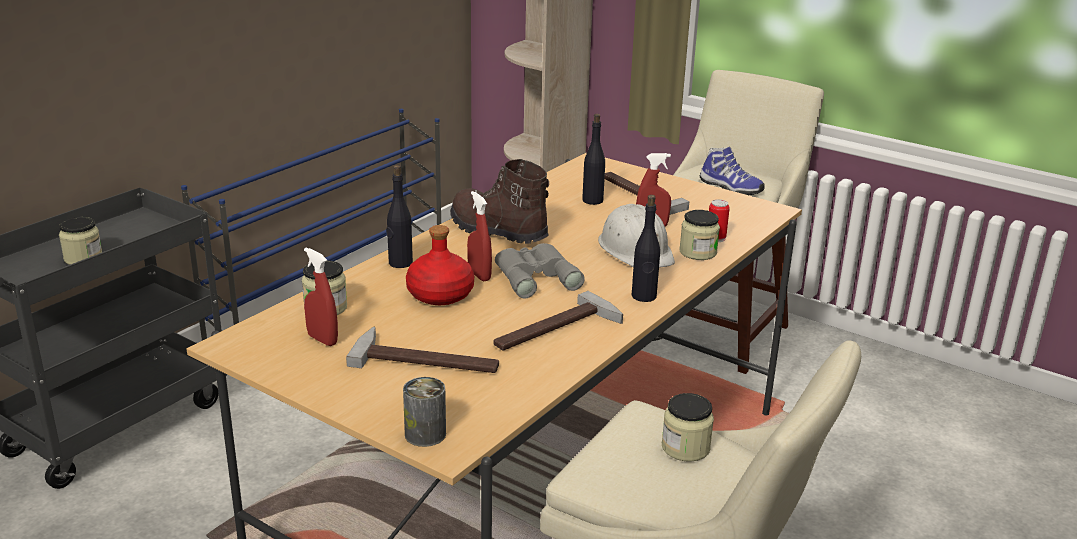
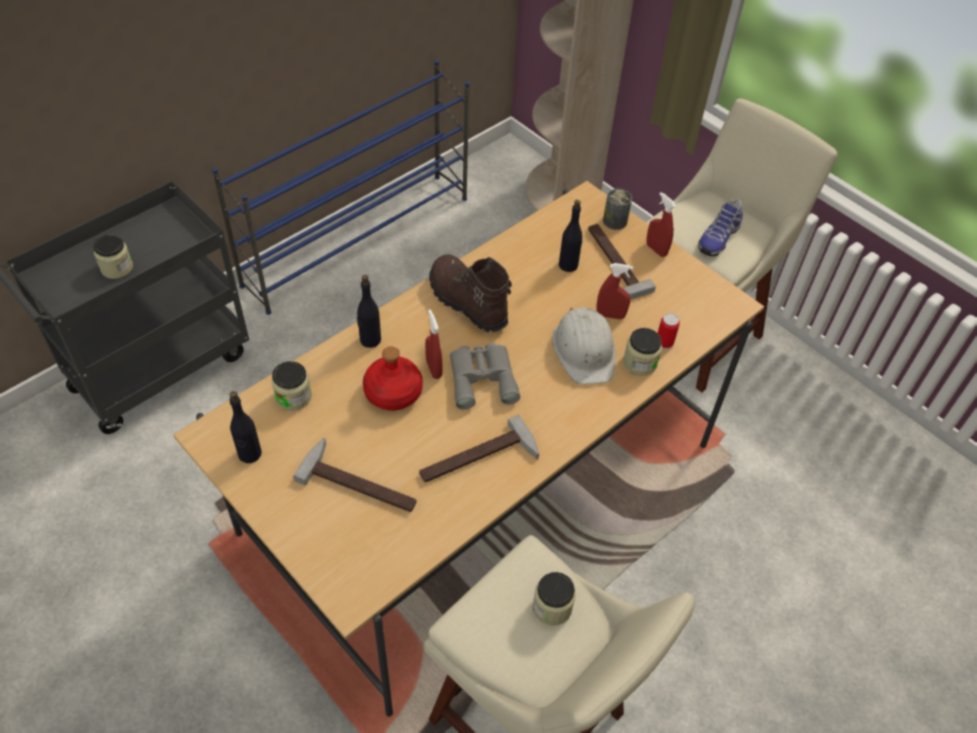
camera: 10 degrees right, 25 degrees up
(322, 339) = (282, 441): red spray bottle -> red spray bottle (656, 249)
(425, 434) = (336, 580): can -> can (615, 221)
(644, 296) = (569, 423): black bottle -> black bottle (249, 454)
(729, 188) = (717, 238): shoe -> shoe turned 75 degrees clockwise

